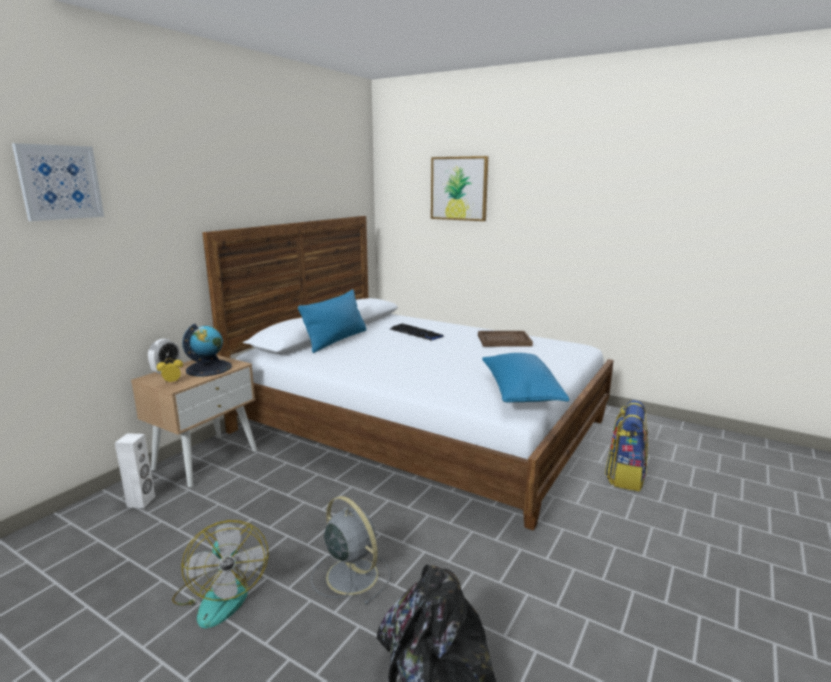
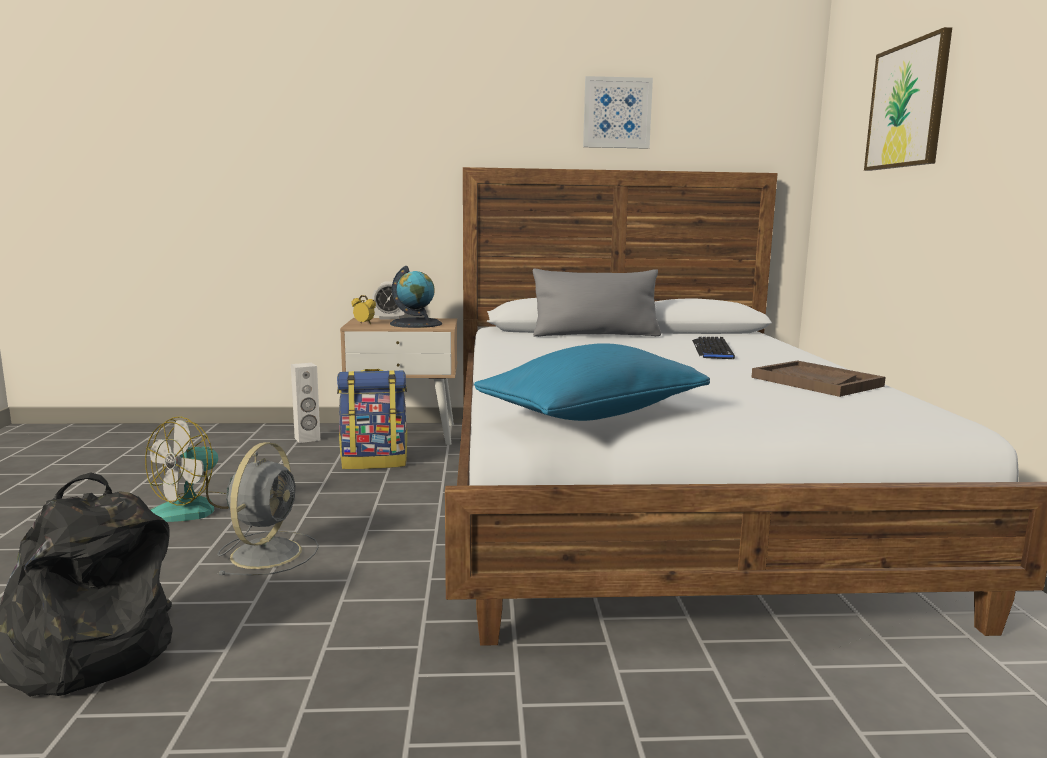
camera: 55 degrees right, 5 degrees down
(59, 182) = (313, 103): picture -> picture (617, 113)
(336, 340) = (596, 335): blue pillow -> grey pillow
(625, 476) = (807, 708): backpack -> backpack (375, 462)

